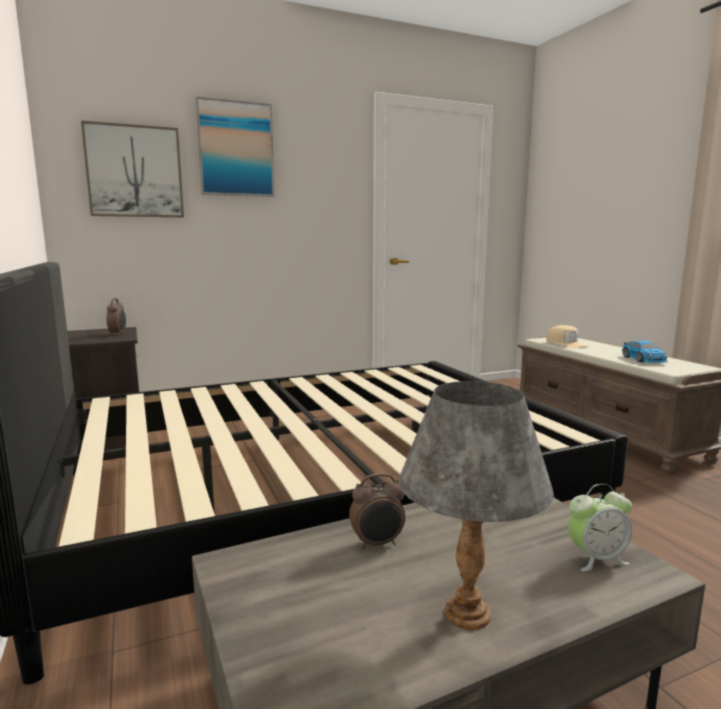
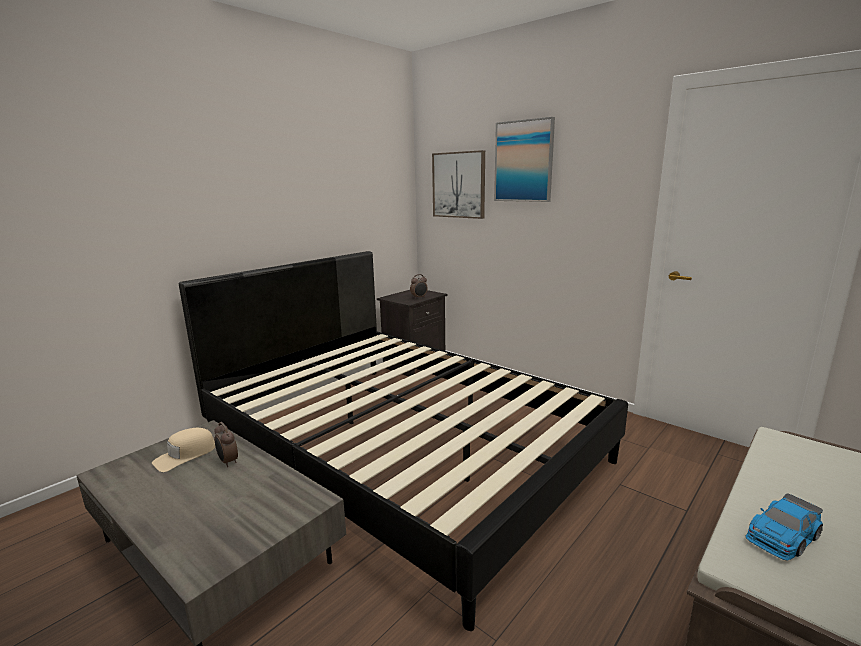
camera: 65 degrees right, 5 degrees up
(466, 612) = (160, 502): grey table lamp -> none
(566, 344) = (781, 458): beige cap -> beige cap (185, 455)
(596, 558) = (216, 546): alarm clock -> none

